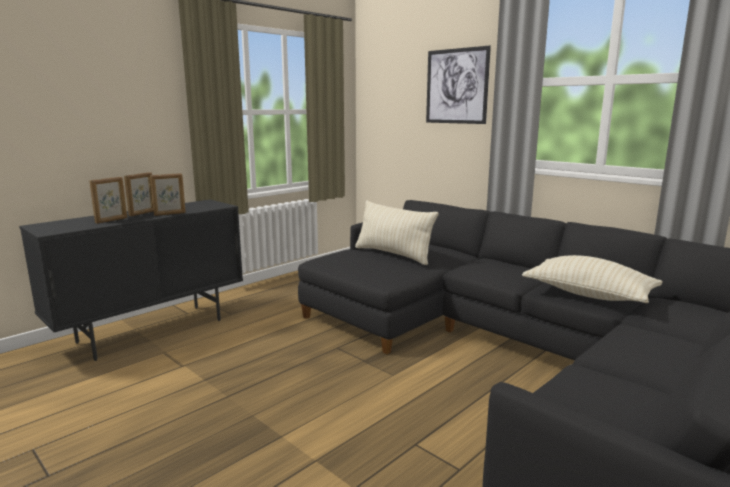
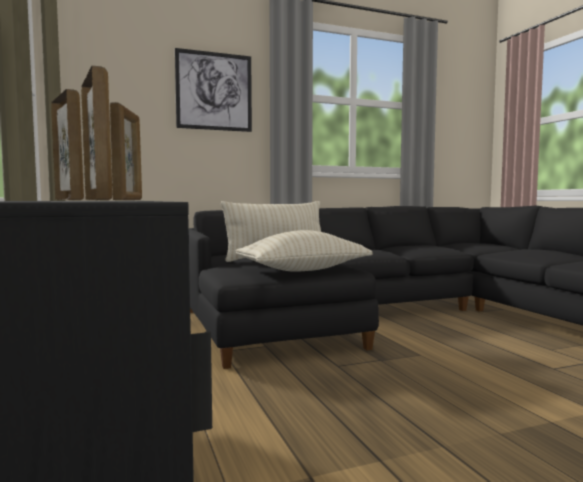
camera: 65 degrees left, 10 degrees down
(589, 295) = (435, 248): beige pillow -> beige pillow (303, 270)

